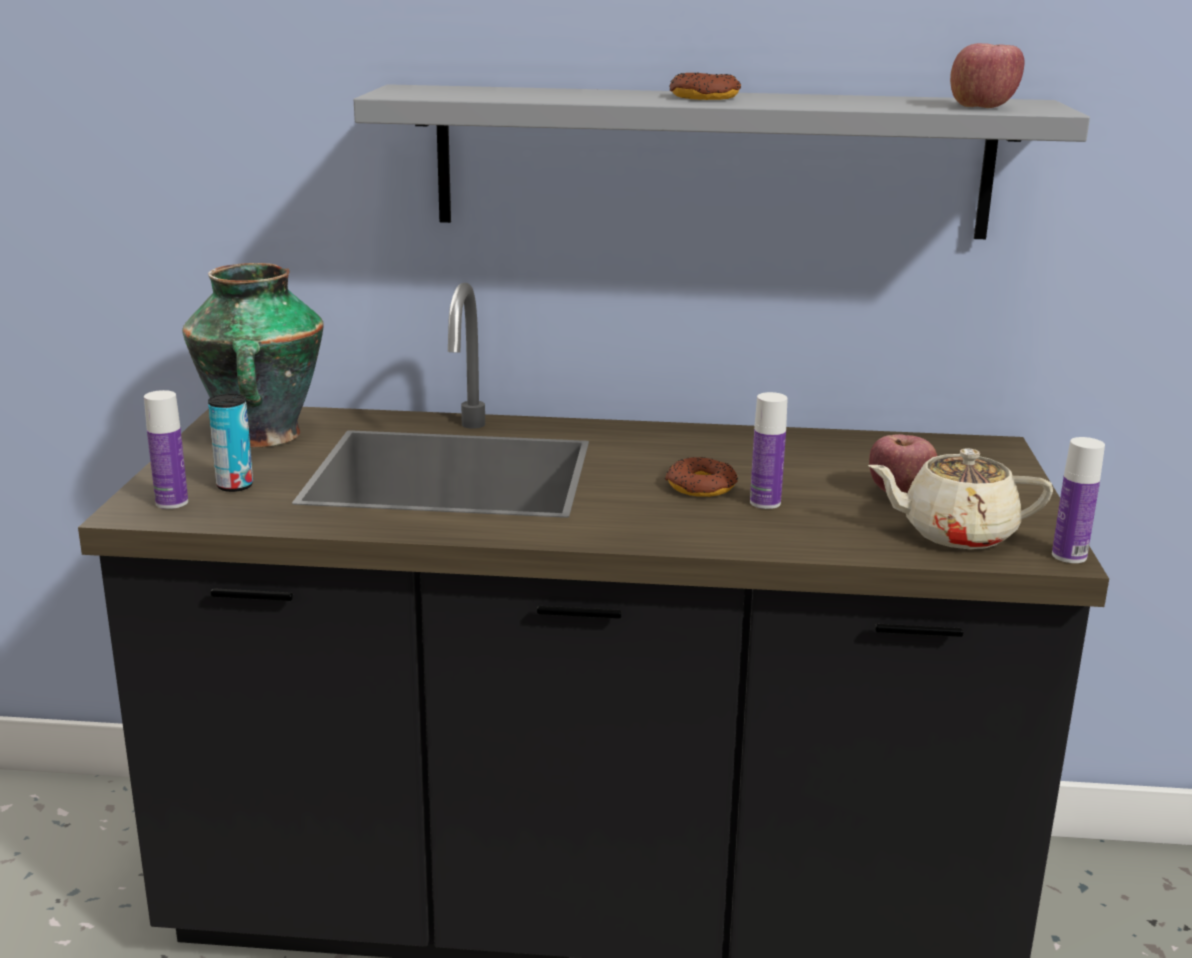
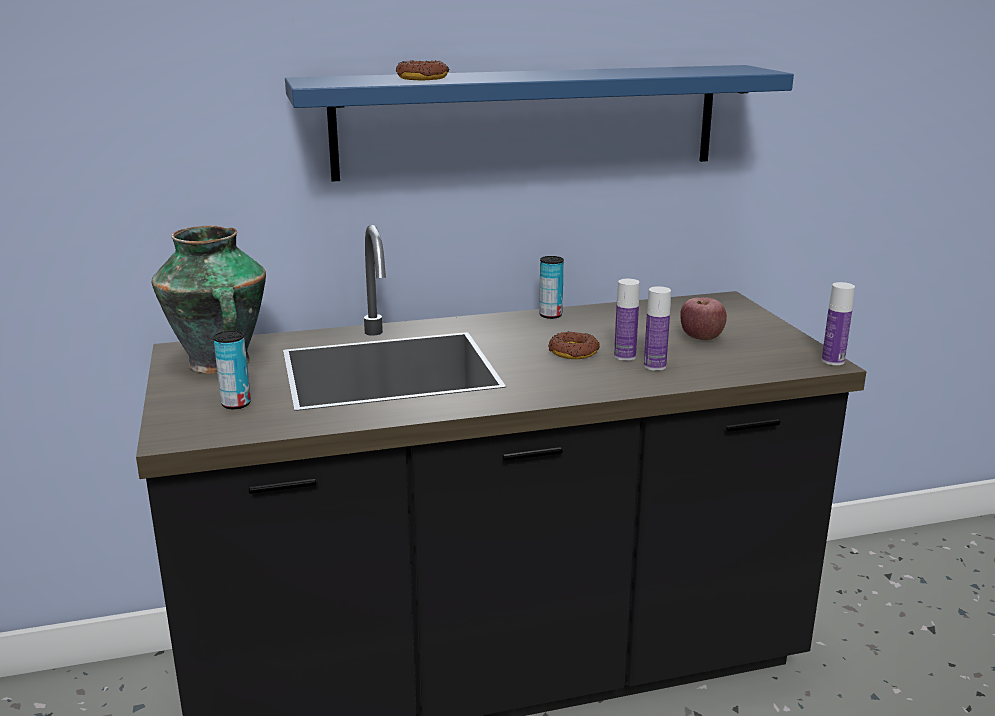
camera: 20 degrees left, 0 degrees up
(172, 502) = (197, 425): bottle -> bottle (654, 366)
(704, 97) = (536, 74): donut -> donut (422, 78)
(711, 162) = (528, 121): grey shelf -> blue shelf
(718, 434) = (550, 315): none -> can
(955, 533) = (757, 358): beige teapot -> none
(982, 107) = (721, 71): apple -> none

